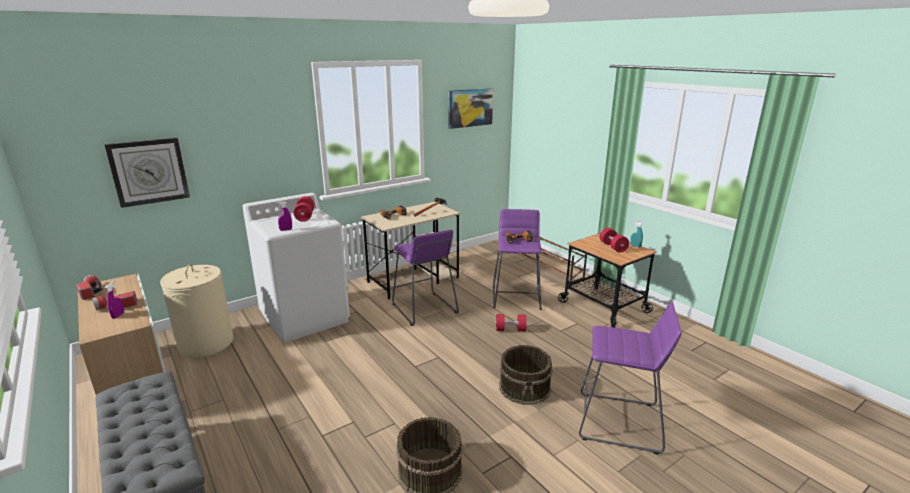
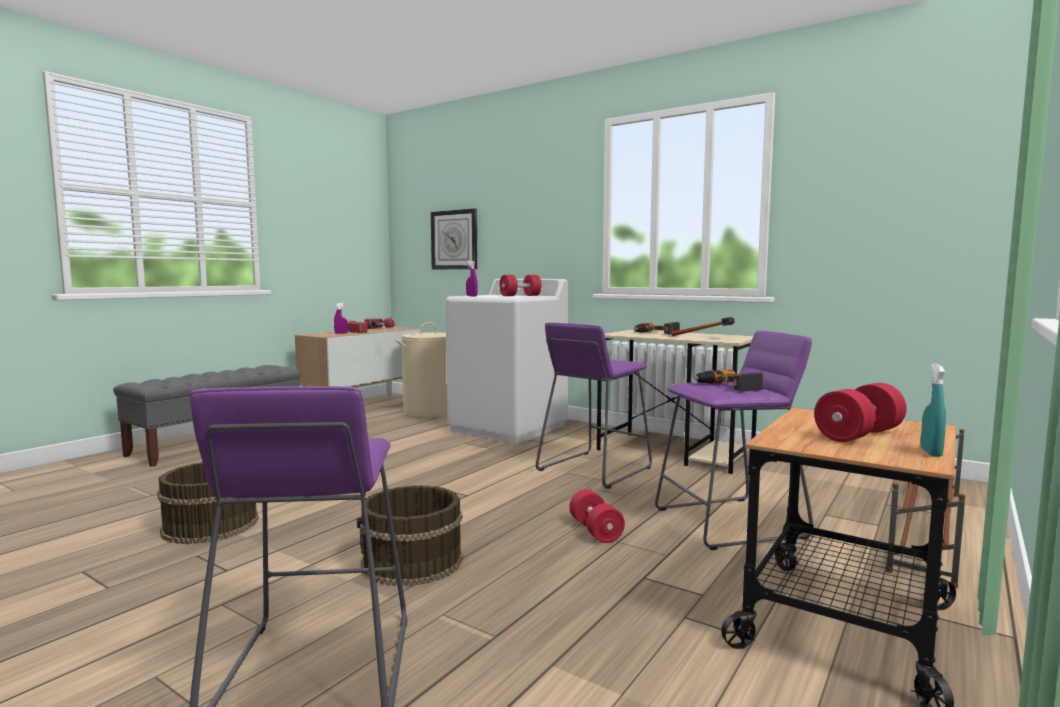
camera: 70 degrees right, 15 degrees down
(470, 108) = (887, 170): picture -> none

